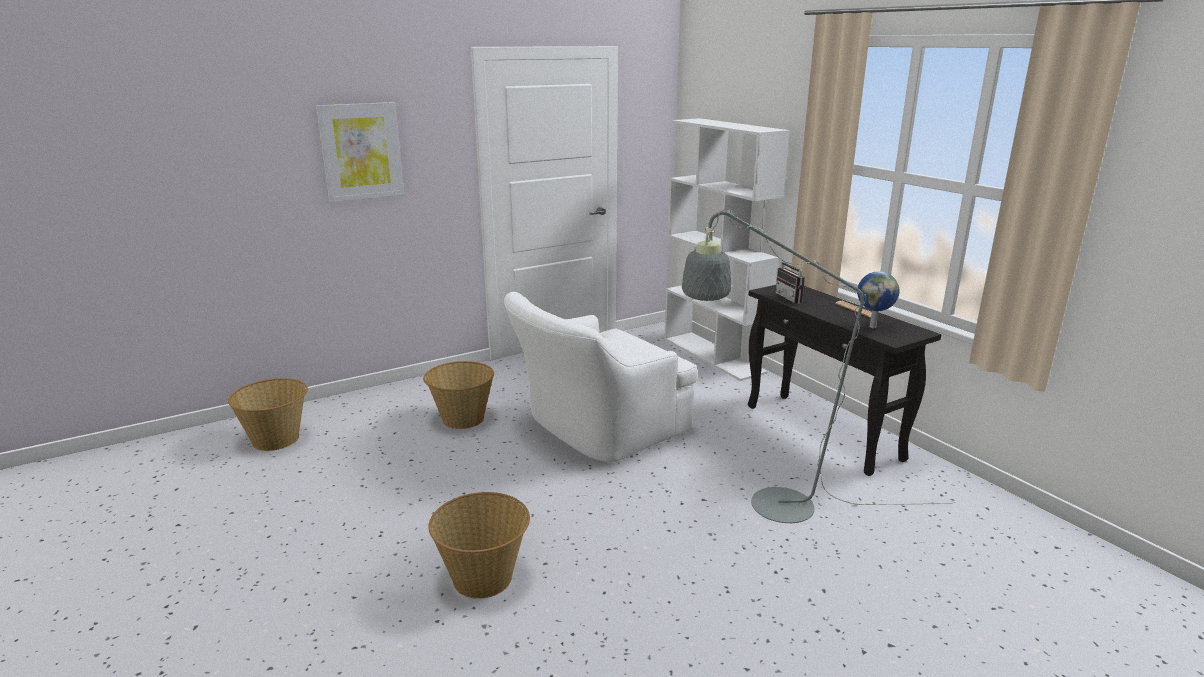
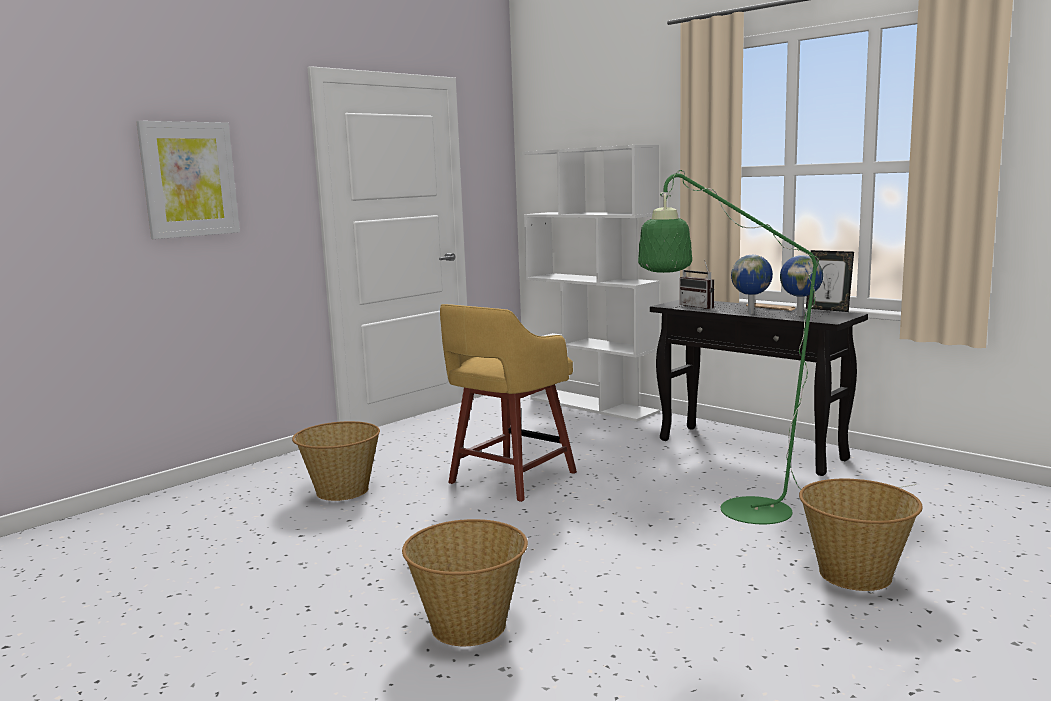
camera: 15 degrees left, 10 degrees down
(277, 439) = (102, 542): basket -> basket (855, 574)
(596, 429) = (509, 479): white armchair -> yellow stool
(765, 505) = (739, 513): grey floor lamp -> green floor lamp
(831, 316) = (751, 313): none -> globe
(908, 321) = (828, 309): none -> picture frame

